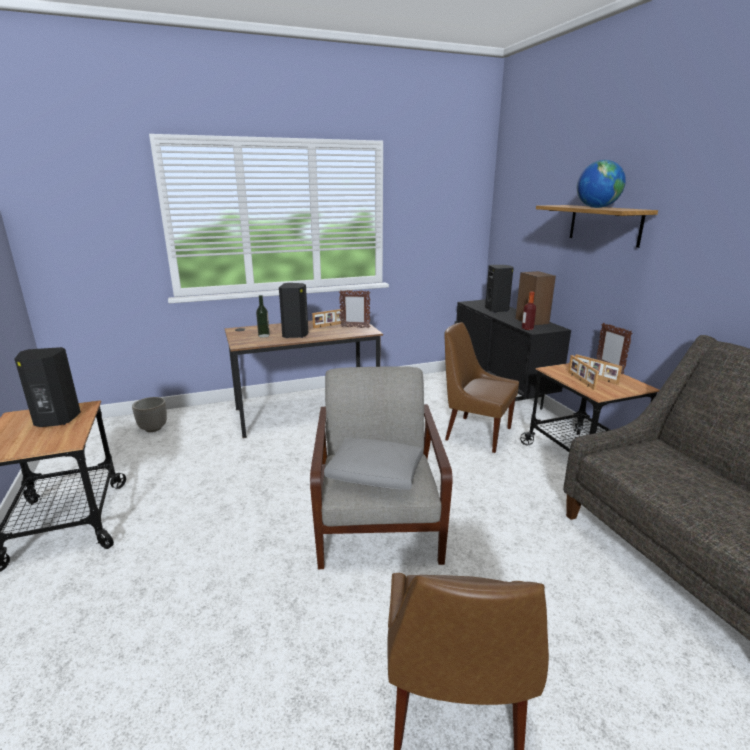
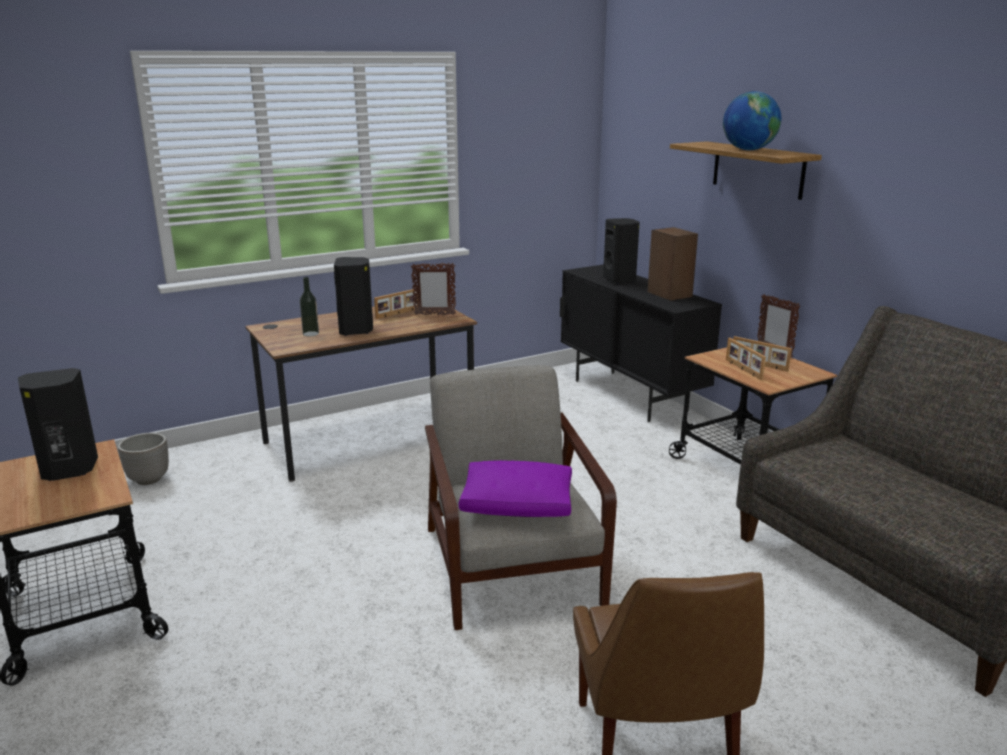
camera: 10 degrees left, 0 degrees up
(376, 474) = (518, 504): grey pillow -> purple pillow
(475, 433) = (609, 449): brown chair -> none
(527, 328) = (667, 305): bottle -> none

